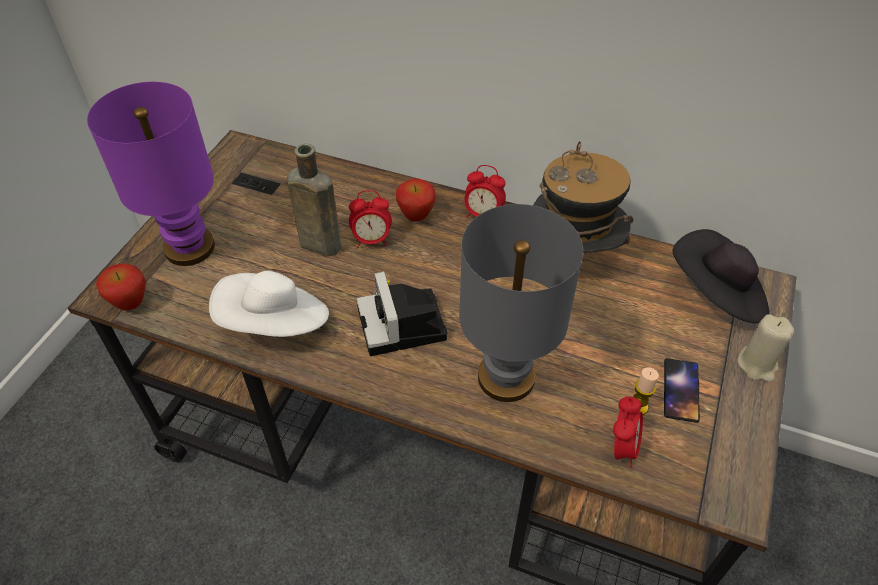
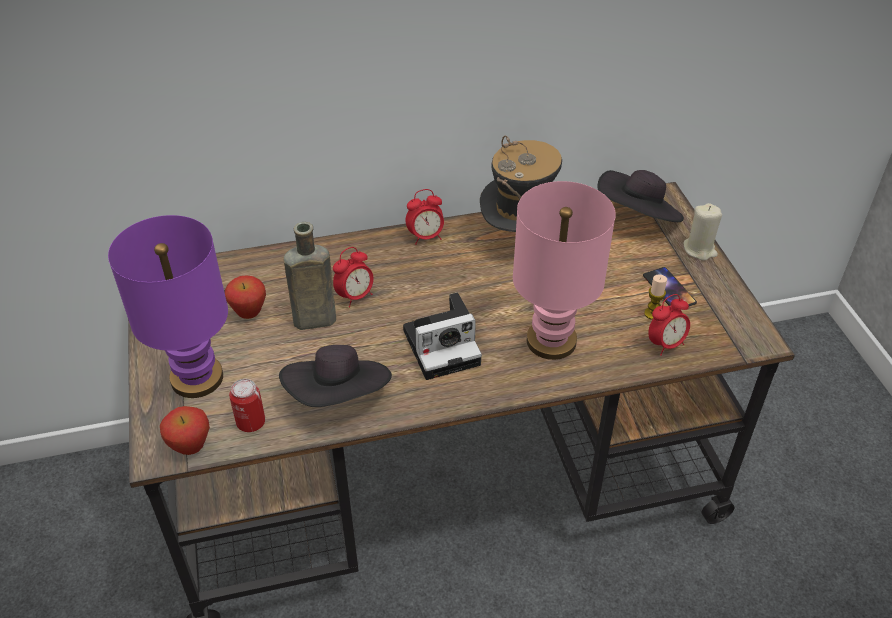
camera: 35 degrees left, 5 degrees down
(190, 308) = (251, 422): none -> can
(275, 324) = (339, 396): white hat -> black hat
(403, 327) = (444, 345): camera -> camera turned 60 degrees counterclockwise
(416, 217) = (374, 262): apple -> apple (249, 314)
(504, 378) = (550, 342): grey table lamp -> pink table lamp
(622, 448) = (665, 344): alarm clock -> alarm clock turned 75 degrees clockwise

